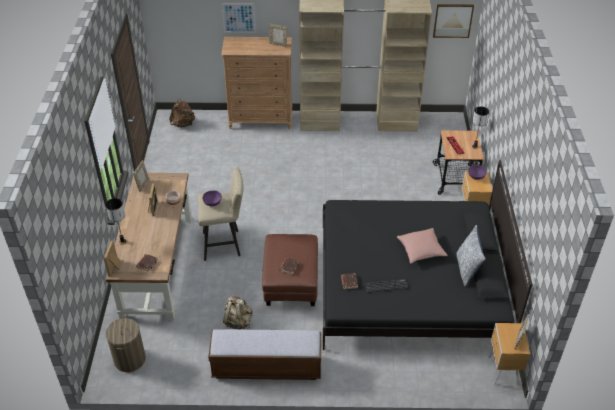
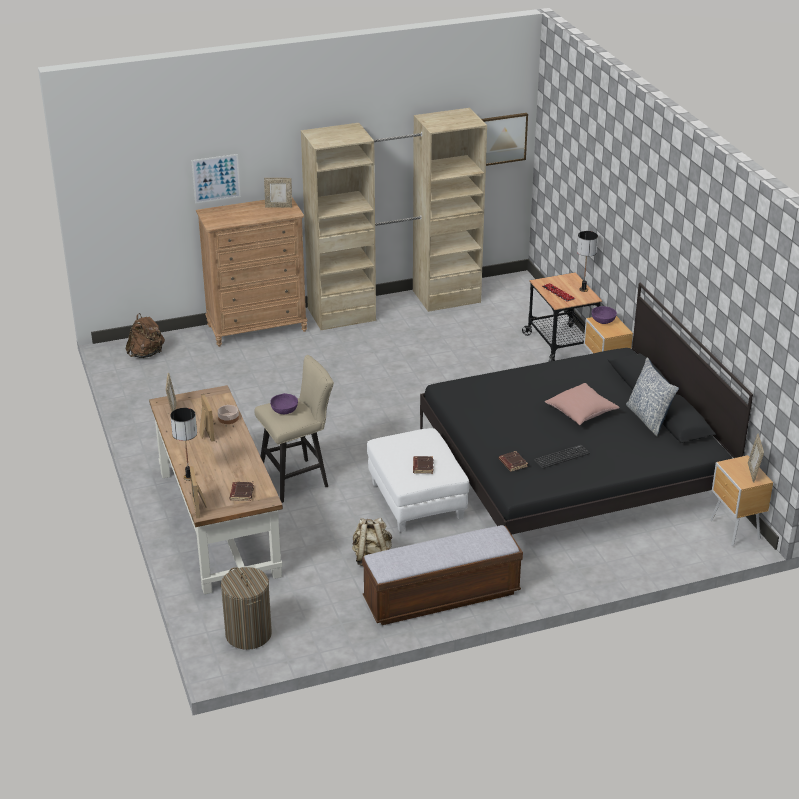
camera: 20 degrees left, 10 degrees down
(291, 283) = (417, 501): brown ottoman -> white ottoman

